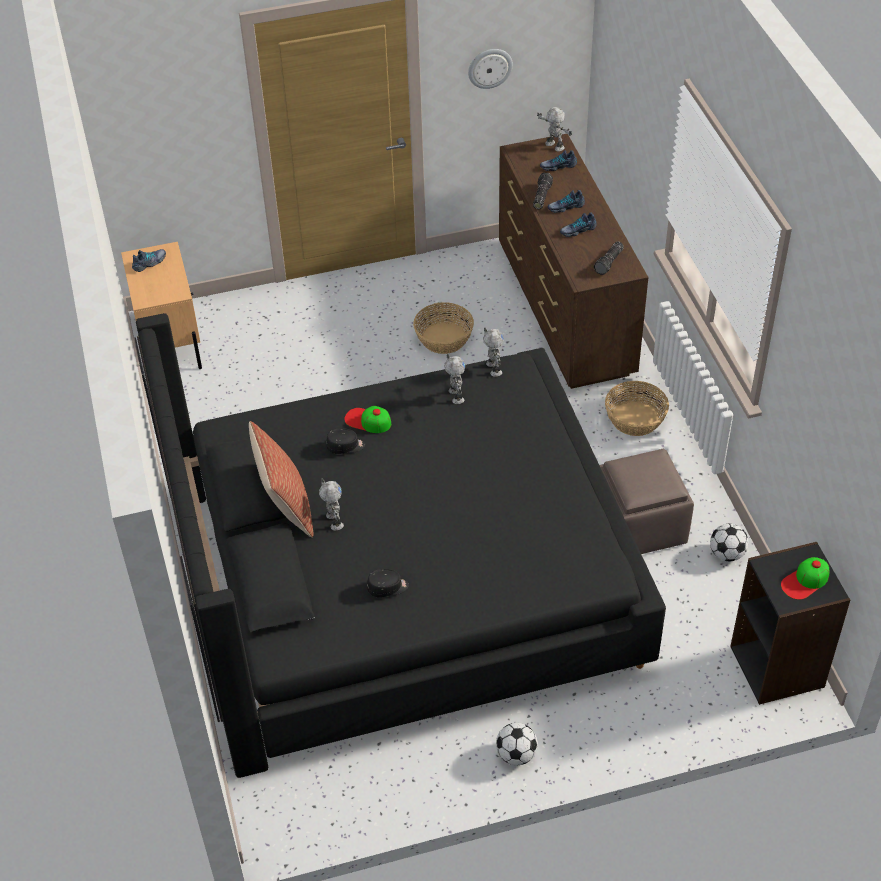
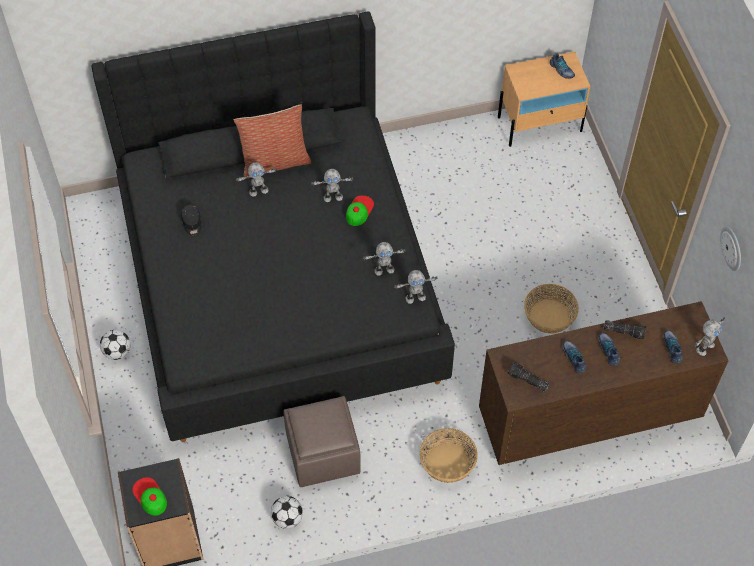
camera: 90 degrees right, 10 degrees up
(345, 446) = (333, 197): black cap -> toy robot

